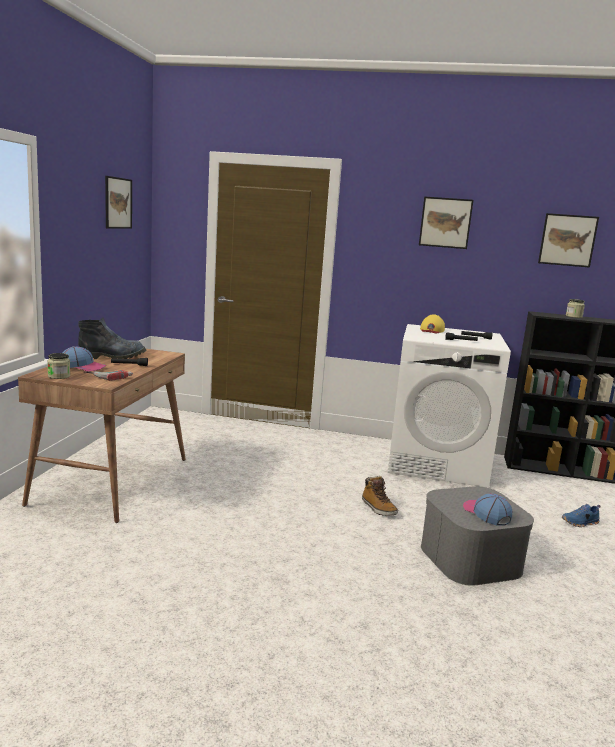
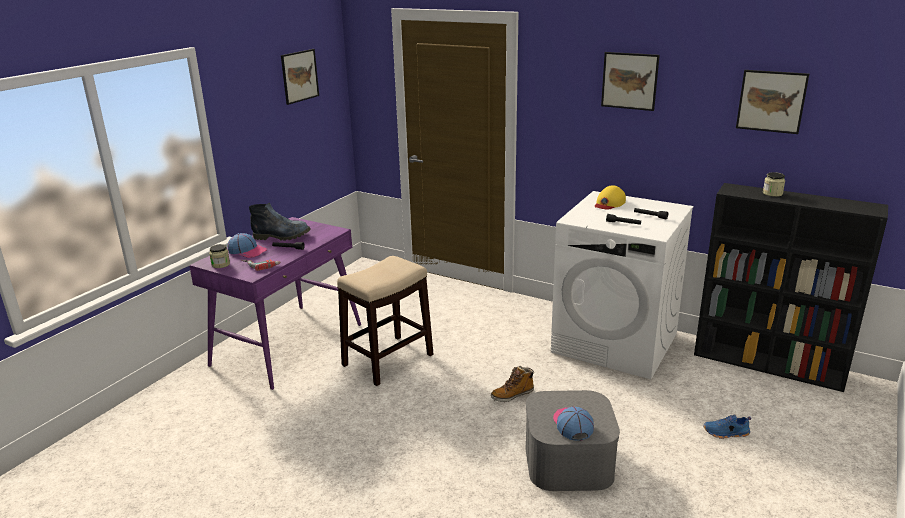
camera: 20 degrees right, 10 degrees up
(112, 480) = (288, 344): brown desk -> purple desk
(233, 488) = (387, 360): none -> stool
(378, 508) = (512, 395): boot -> boot turned 75 degrees clockwise

